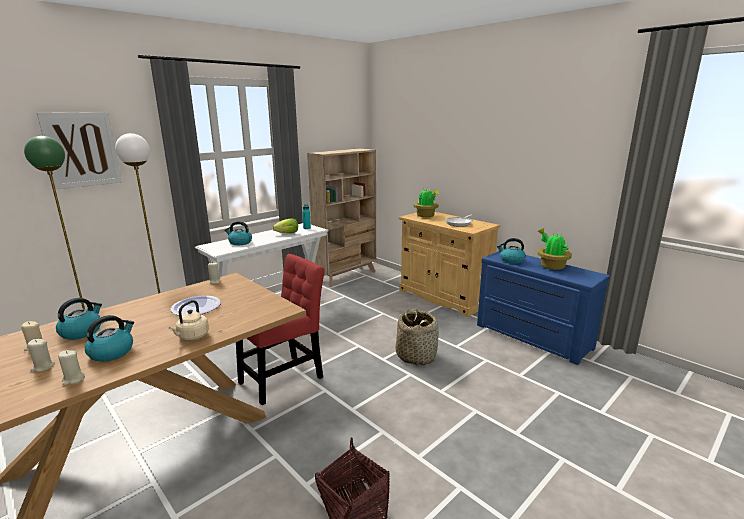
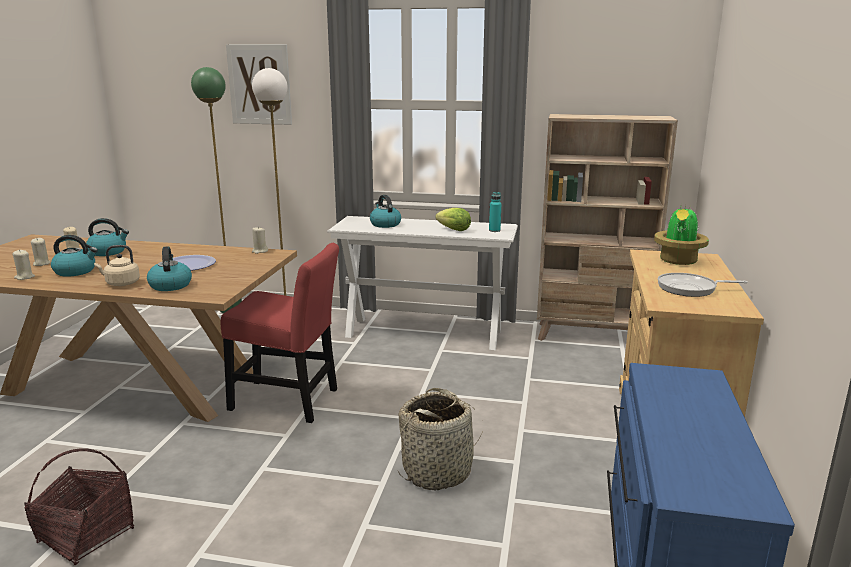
camera: 55 degrees right, 0 degrees up
(511, 260) = (666, 390): kettle -> kettle (170, 285)
(551, 266) = (711, 436): potted plant -> none

